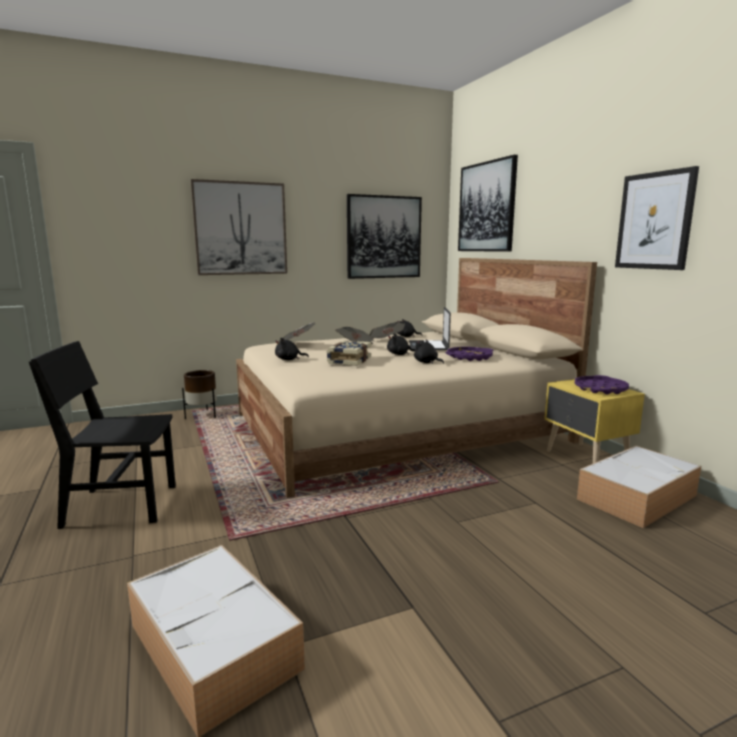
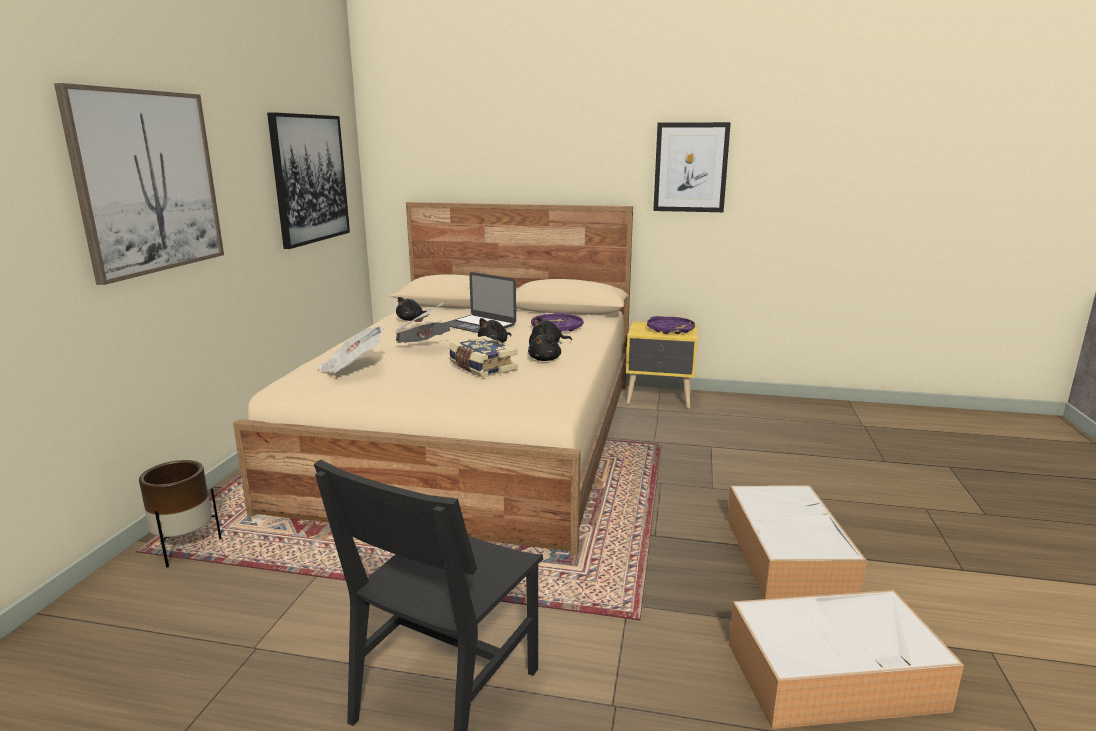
camera: 55 degrees left, 5 degrees up
(289, 359) = (416, 389): black plush toy -> black plush toy (545, 359)
(486, 207) = (443, 136): picture -> none
(637, 496) = (736, 412): storage box -> storage box (785, 555)

